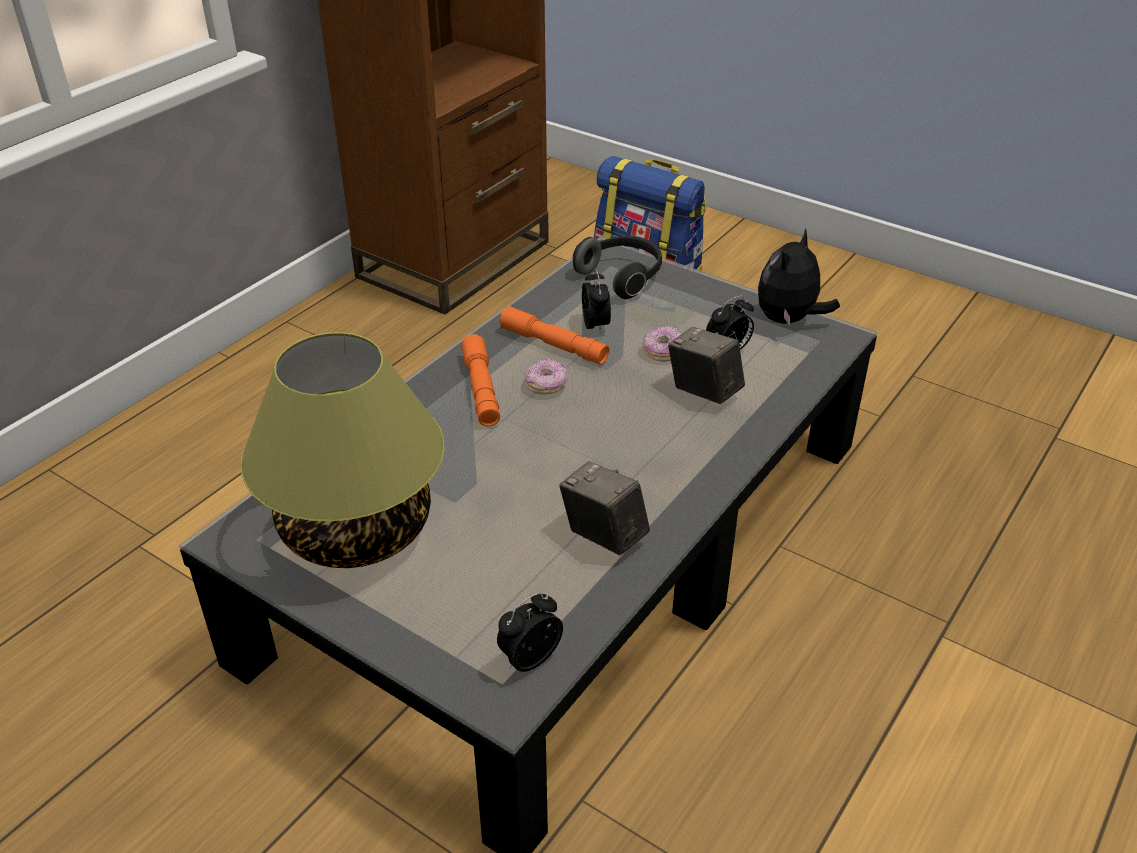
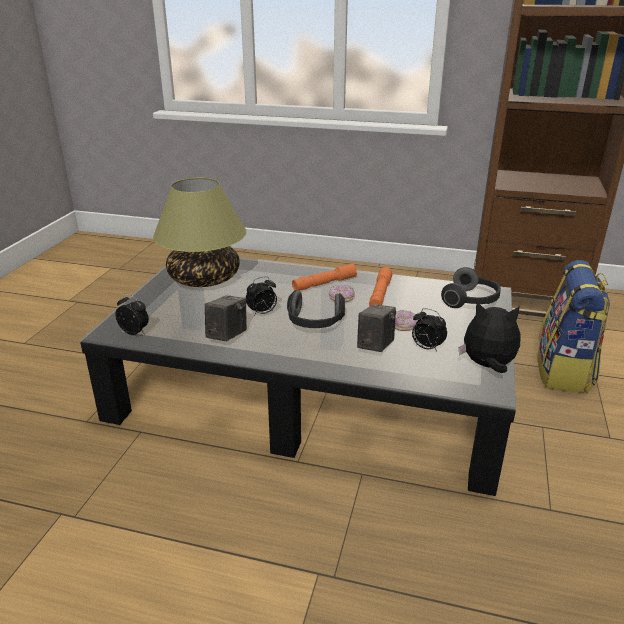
camera: 70 degrees right, 10 degrees down
(596, 326) = (410, 302): alarm clock -> alarm clock (262, 313)
(611, 431) = (314, 323): none -> headphones

